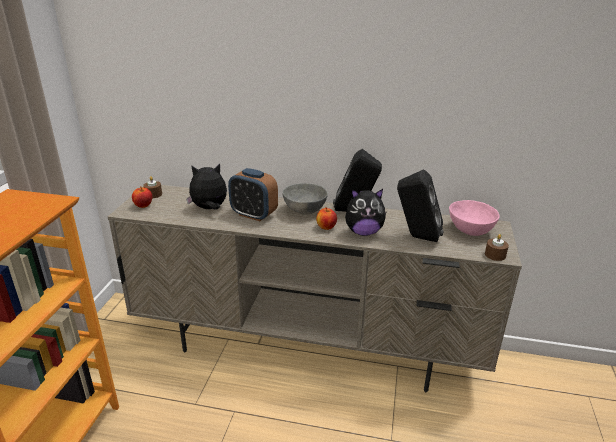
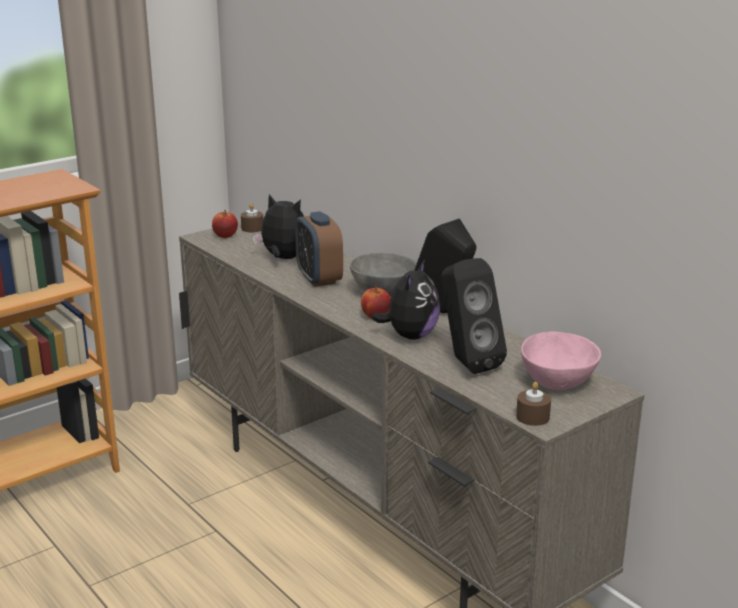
camera: 40 degrees right, 5 degrees down
(363, 232) = (410, 336): plush toy -> plush toy turned 105 degrees counterclockwise

